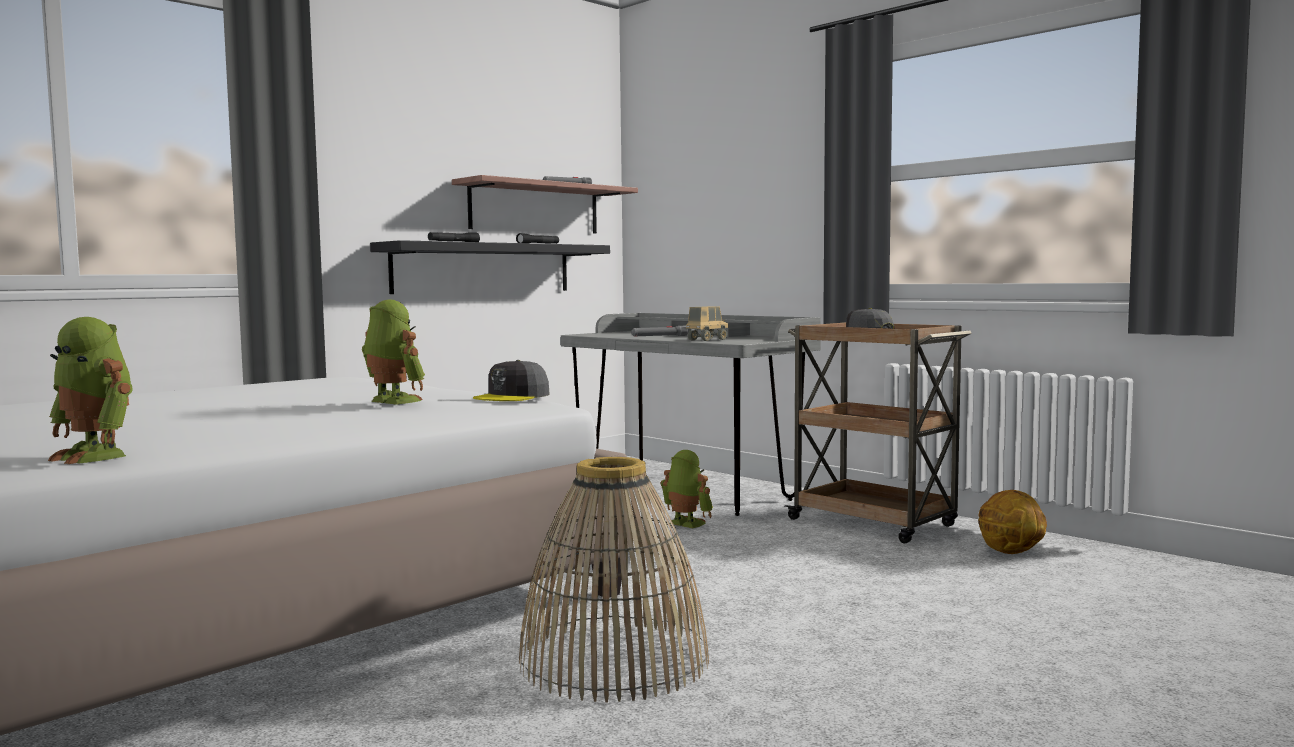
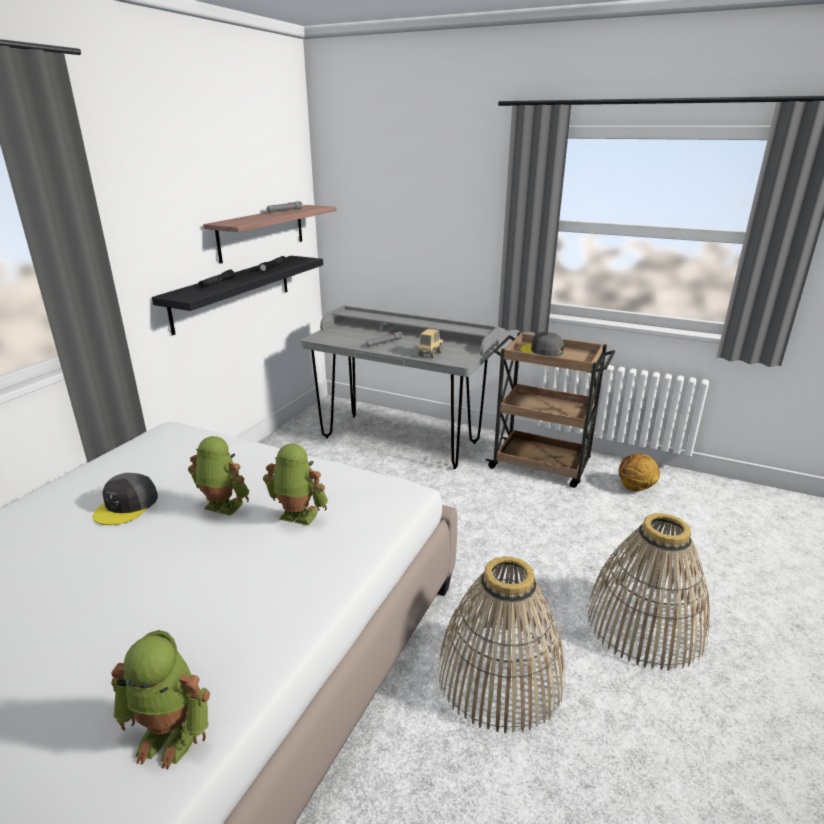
camera: 20 degrees left, 20 degrees up
(512, 396) = (375, 484): grey cap -> grey cap (127, 506)
(685, 524) = (429, 486): toy robot -> toy robot (221, 507)
(887, 653) = (645, 624): none -> basket

